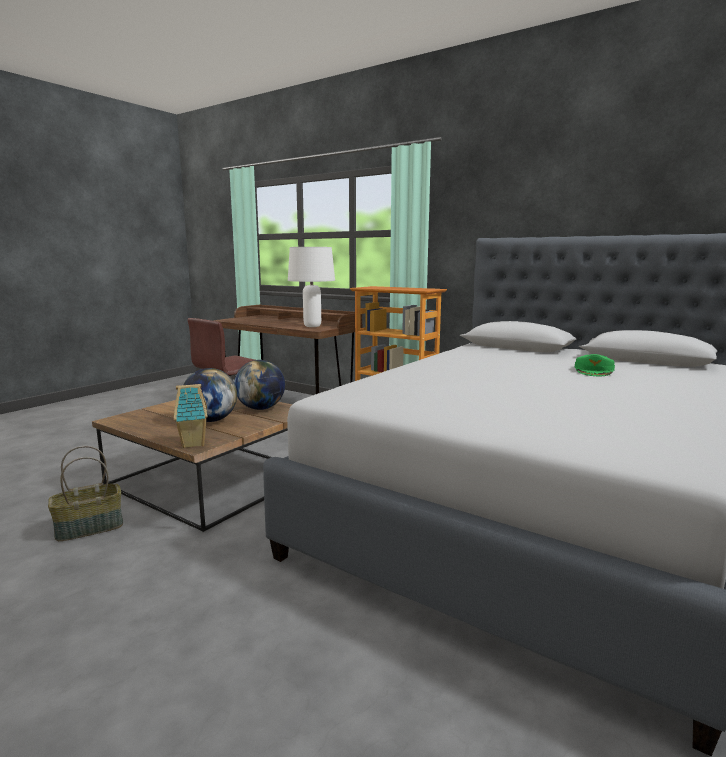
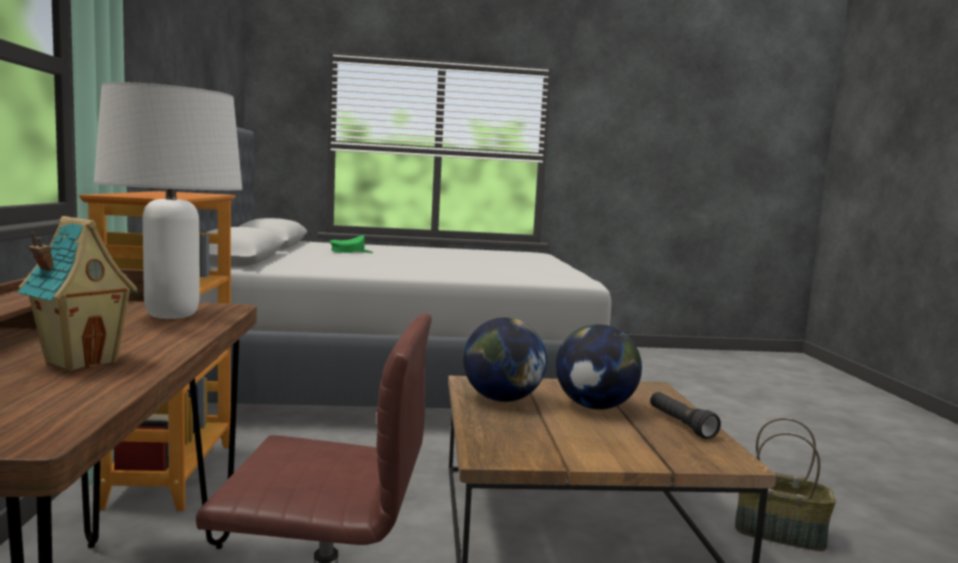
camera: 130 degrees left, 5 degrees down
(153, 427) = (680, 425): none -> black flashlight
(194, 443) = (652, 390): toy house -> toy house (81, 361)

